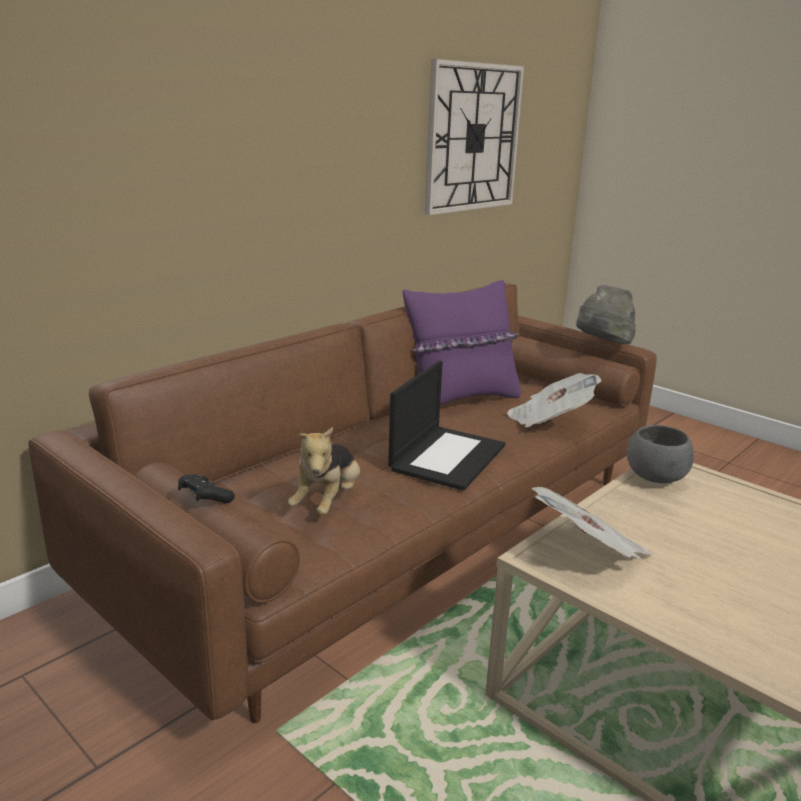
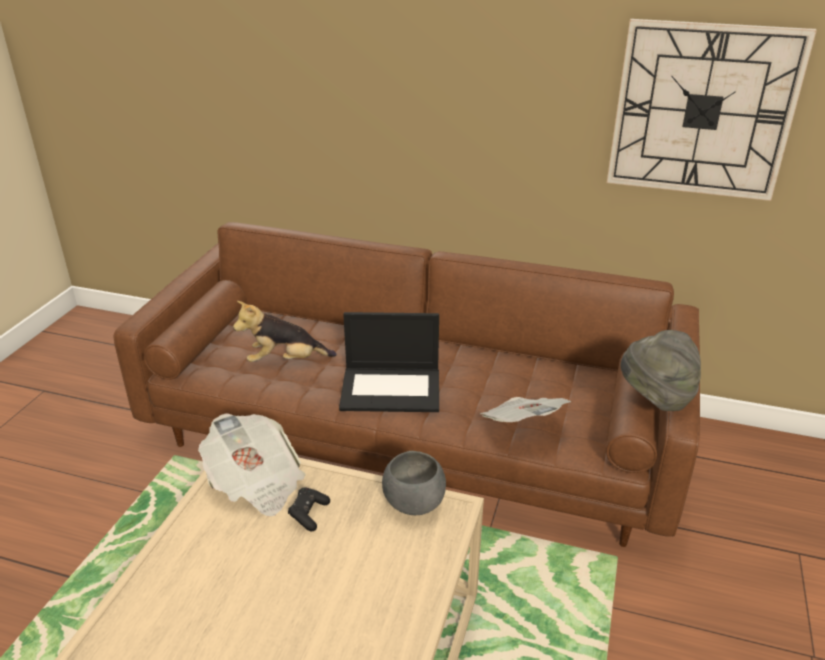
camera: 65 degrees right, 10 degrees up
(204, 499) = (194, 309): black game controller -> black game controller (308, 514)
(460, 399) = (520, 367): purple pillow -> none

